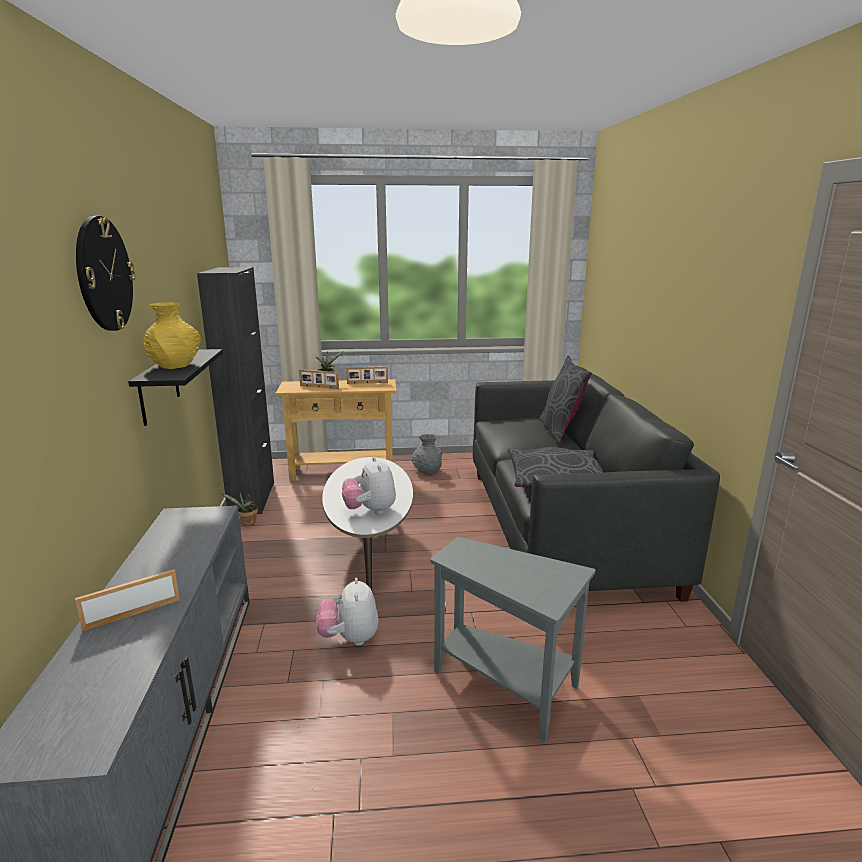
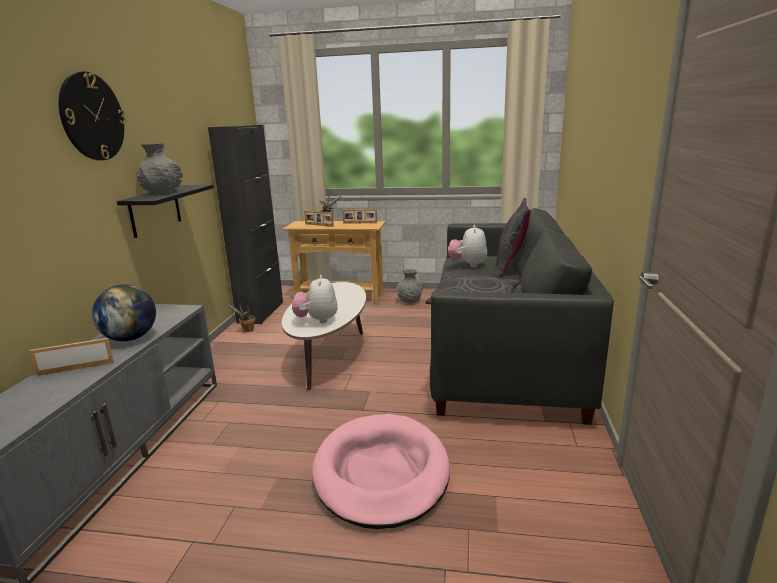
camera: 15 degrees right, 0 degrees up
(175, 365) = (162, 193): yellow vase -> grey vase
(175, 562) = (130, 338): none -> globe
(350, 638) = (276, 419): plush toy -> plush toy (468, 265)
(508, 688) = (381, 473): grey side table -> pink dog bed

